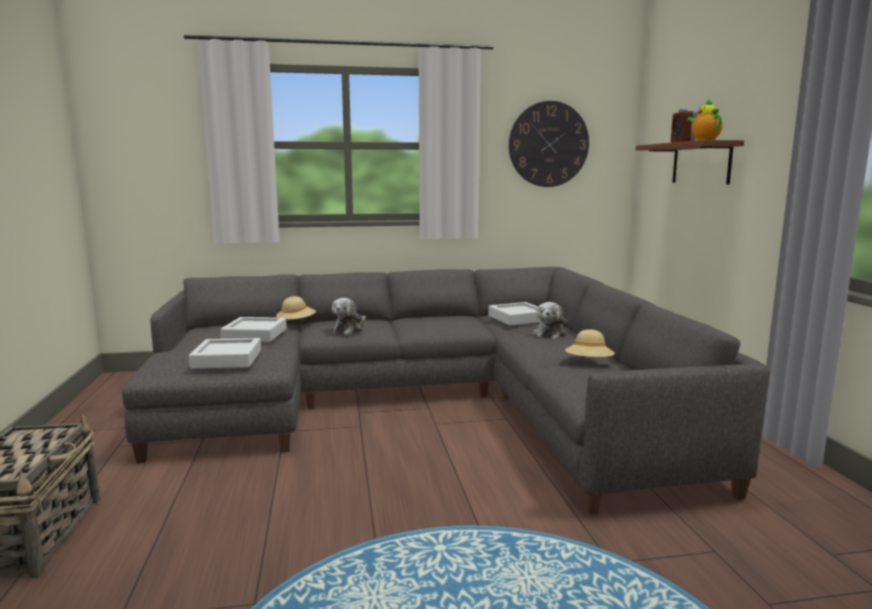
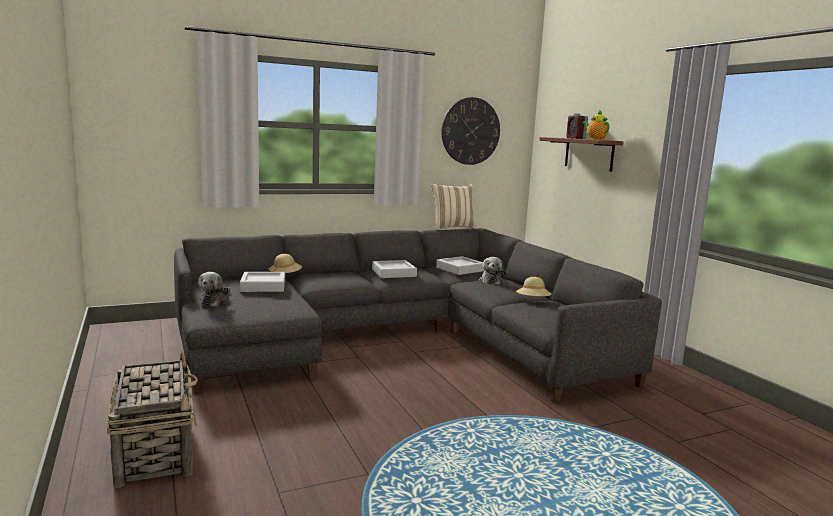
camera: 15 degrees left, 0 degrees up
(227, 359) = (261, 306): grey tray -> grey tray (393, 273)
(350, 329) = (336, 280): plush toy -> plush toy (215, 301)
(520, 266) = (452, 228): none -> beige pillow

